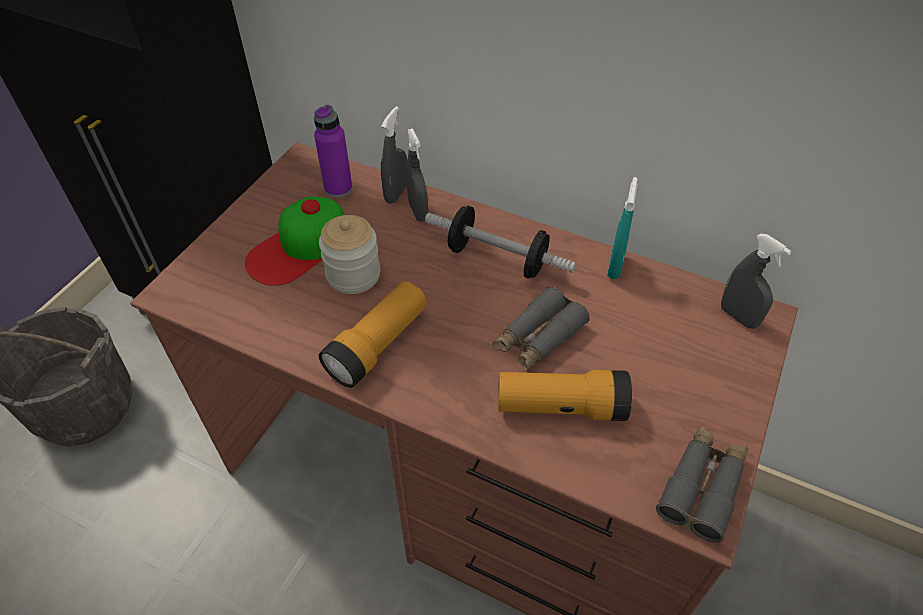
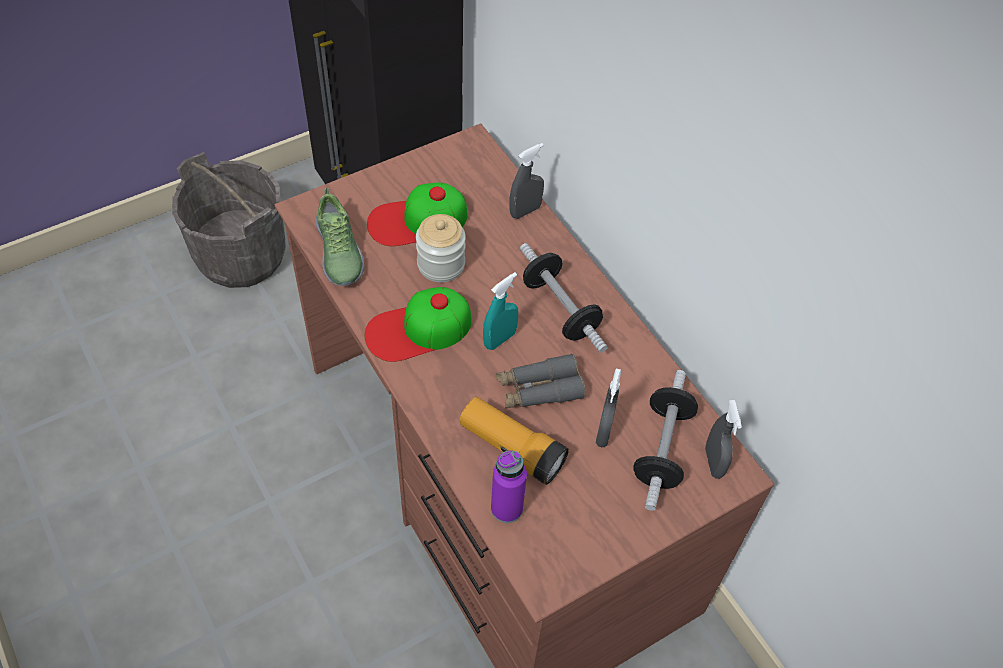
camera: 30 degrees right, 5 degrees up
(237, 315) = (338, 253): none -> shoe
(338, 188) = (483, 184): purple bottle -> purple bottle (506, 508)
(378, 345) = (418, 329): flashlight -> cap
(418, 211) = (530, 236): grey spray bottle -> grey spray bottle (604, 432)
(615, 266) = (650, 367): turquoise spray bottle -> turquoise spray bottle (499, 339)
(688, 330) = (662, 449): none -> dumbbell
(702, 487) = (563, 561): grey binoculars -> none

